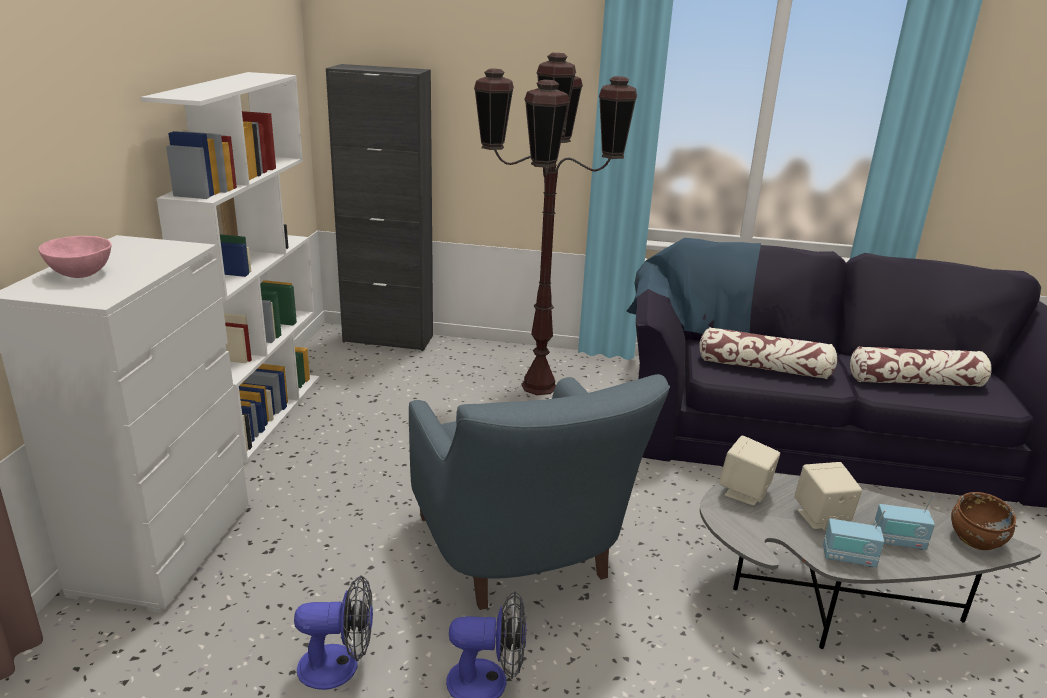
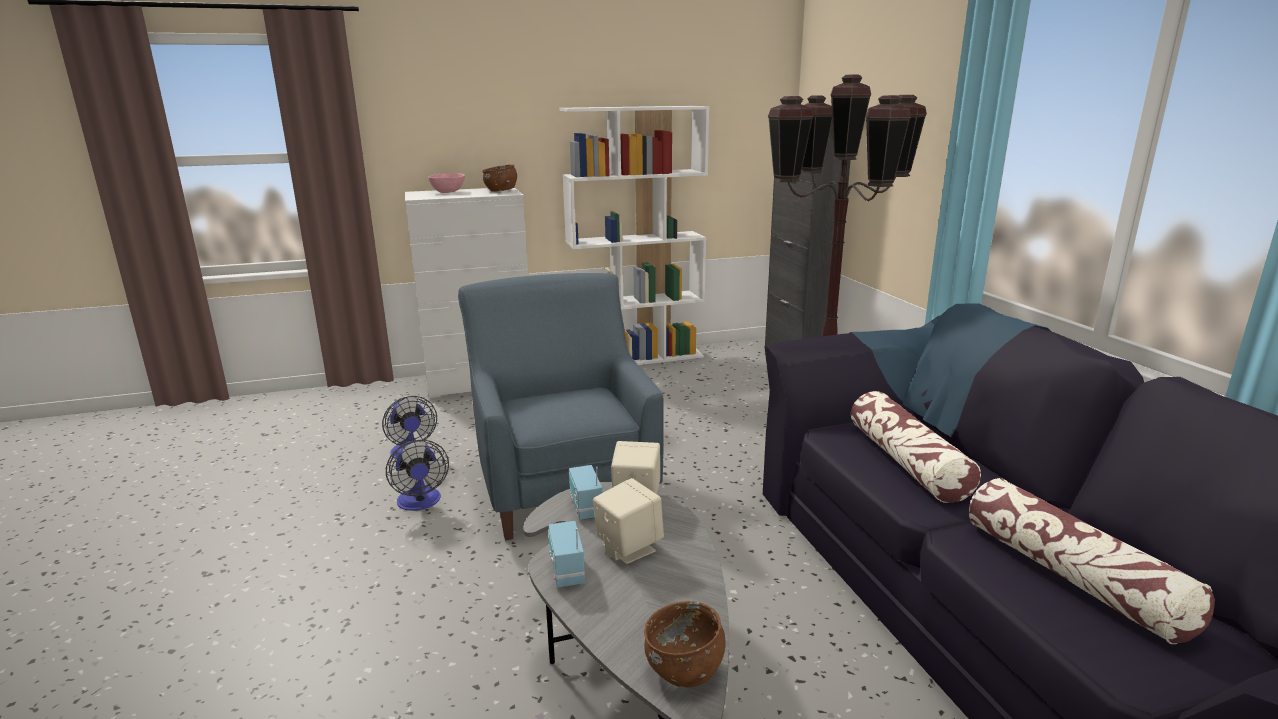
camera: 65 degrees right, 5 degrees down
(147, 247) = (501, 190): none -> brown bowl
(523, 557) = (562, 482): blue armchair -> blue armchair turned 120 degrees clockwise
(898, 541) = (626, 603): radio -> radio (585, 508)

